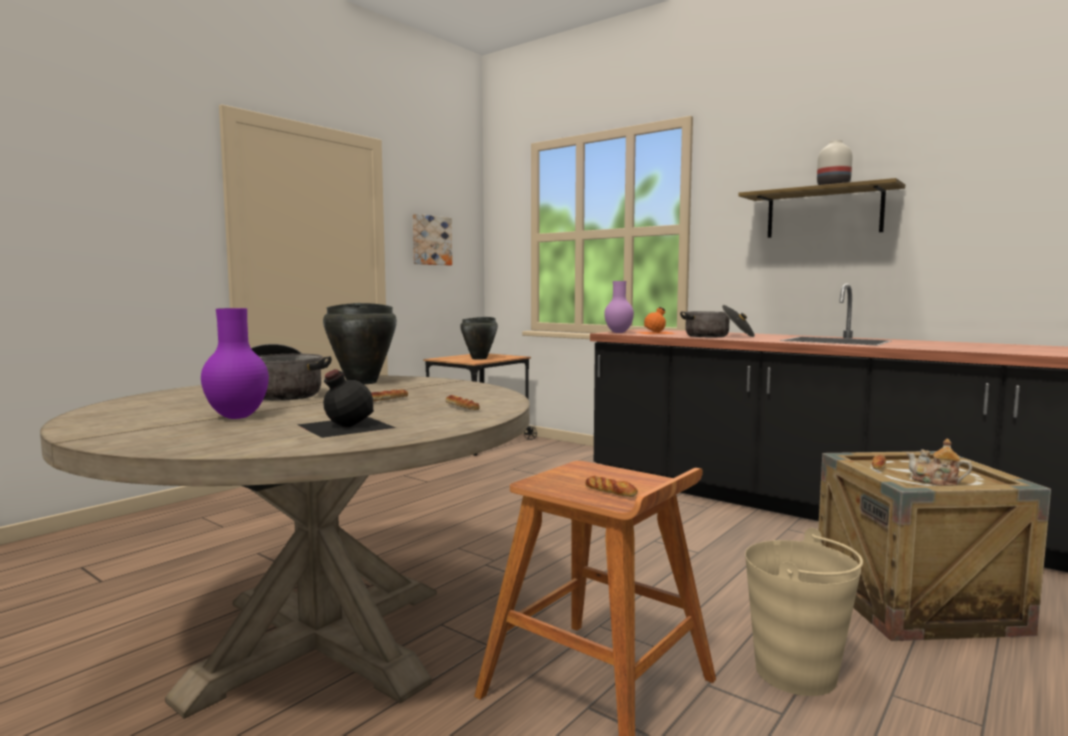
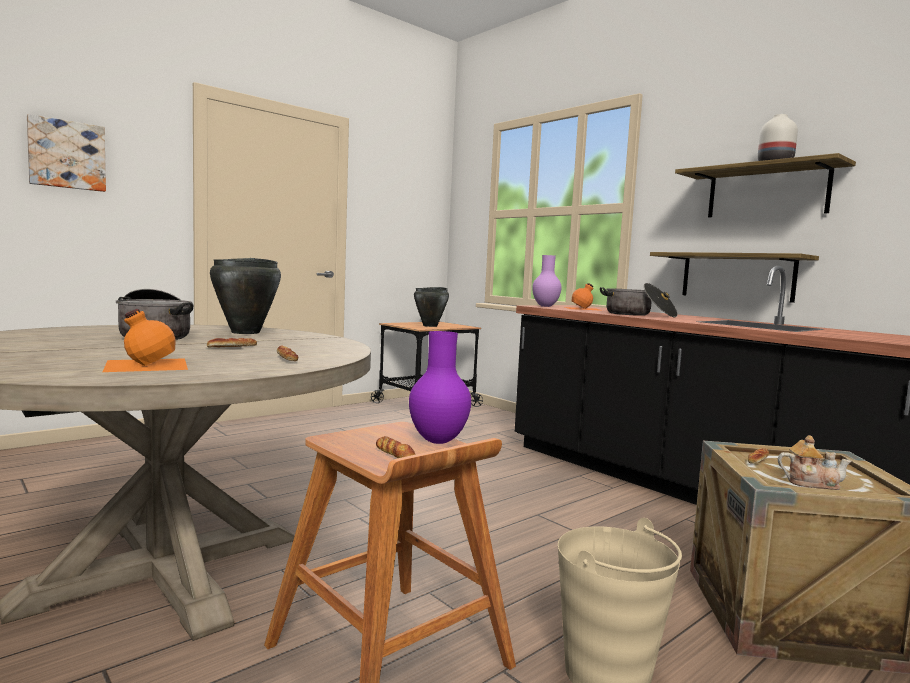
camera: 10 degrees right, 0 degrees up
(238, 417) = (74, 350): purple vase -> purple vase (439, 441)
(344, 426) = (145, 364): black bottle -> orange bottle
(430, 240) = (394, 213): picture -> picture (67, 155)
(799, 294) = (737, 277): none -> shelf
(936, 482) = (811, 483): teapot -> teapot turned 150 degrees clockwise

